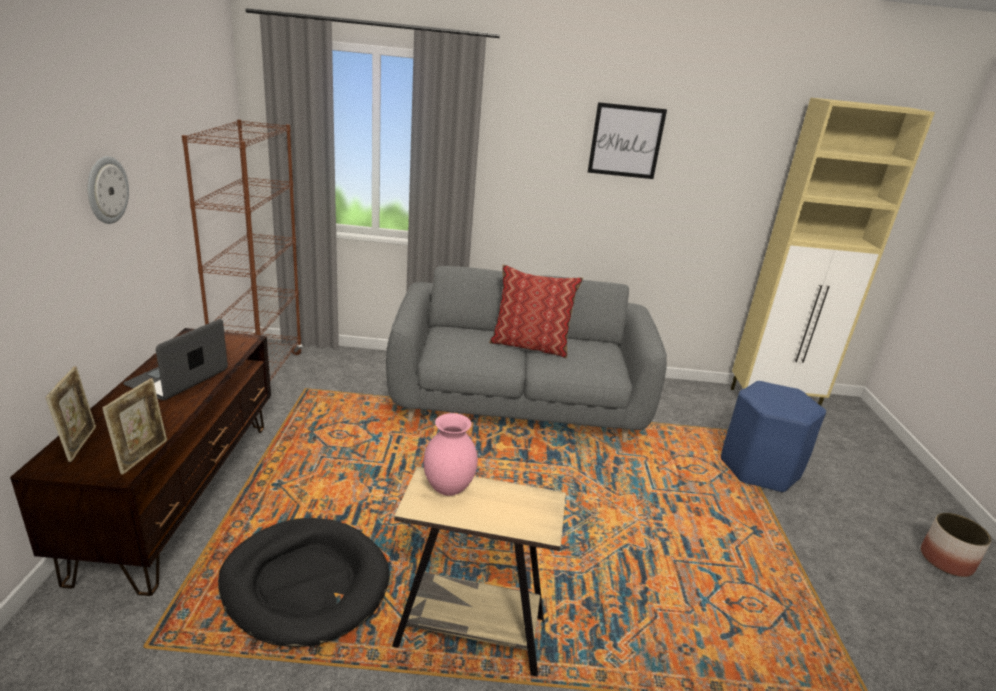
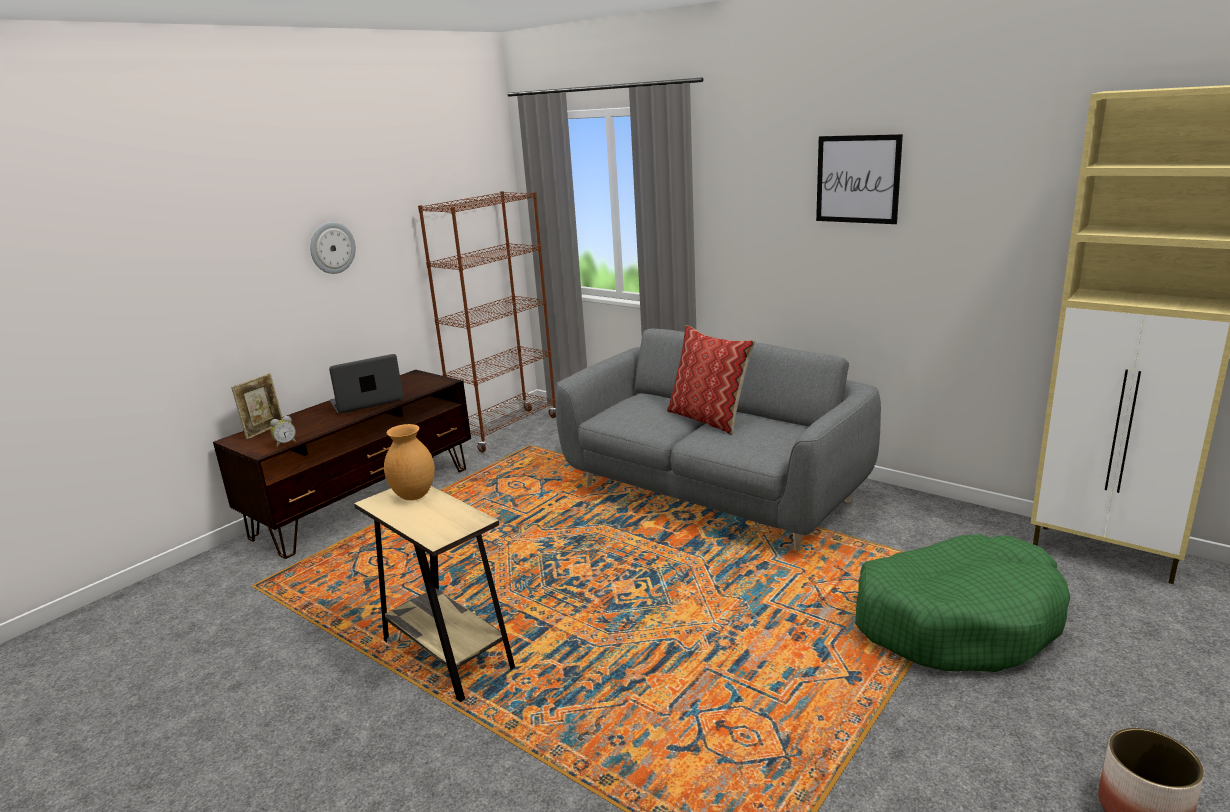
camera: 40 degrees right, 5 degrees down
(143, 456) = (285, 443): picture frame -> alarm clock
(305, 584) = (376, 581): black dog bed -> none
(448, 488) = (414, 495): pink vase -> brown vase
(759, 469) = (957, 621): blue stool -> green dog bed

